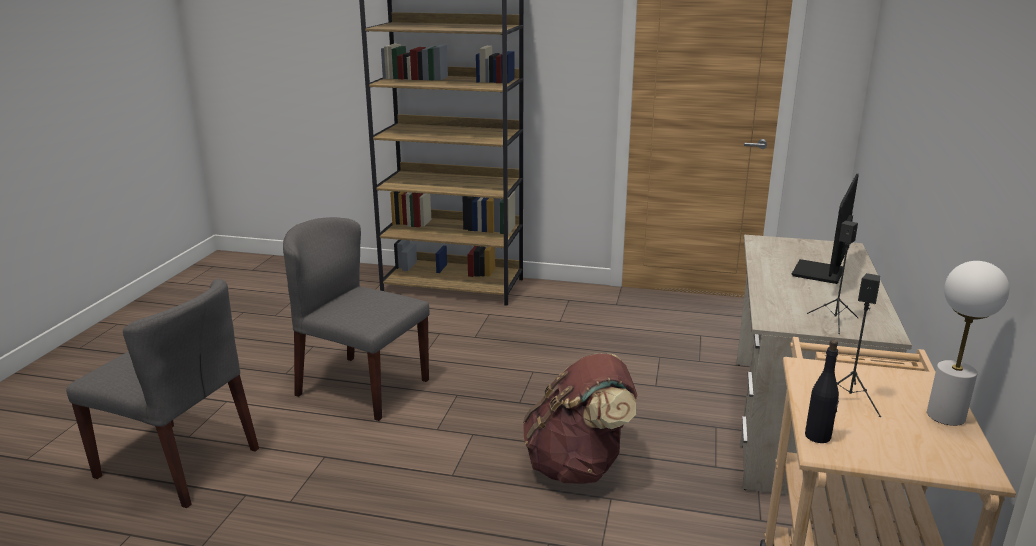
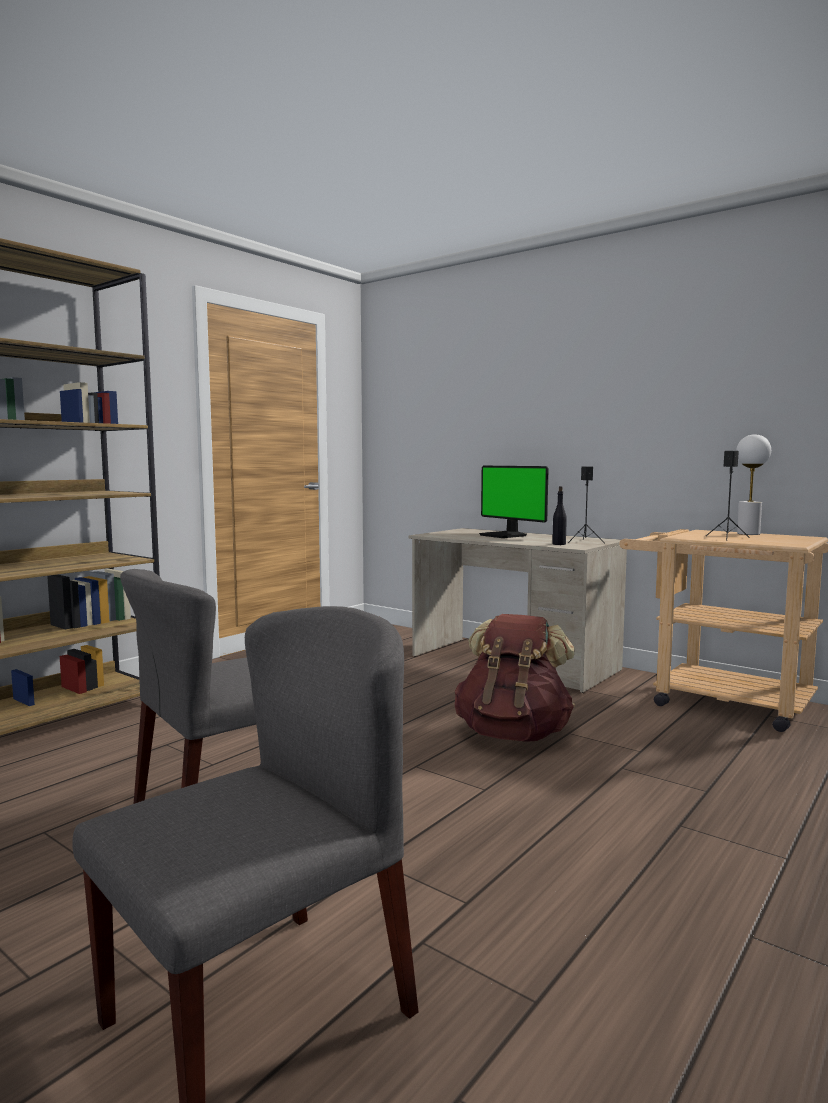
camera: 65 degrees left, 15 degrees down
(818, 436) = (775, 543): black bottle -> black bottle (559, 544)

